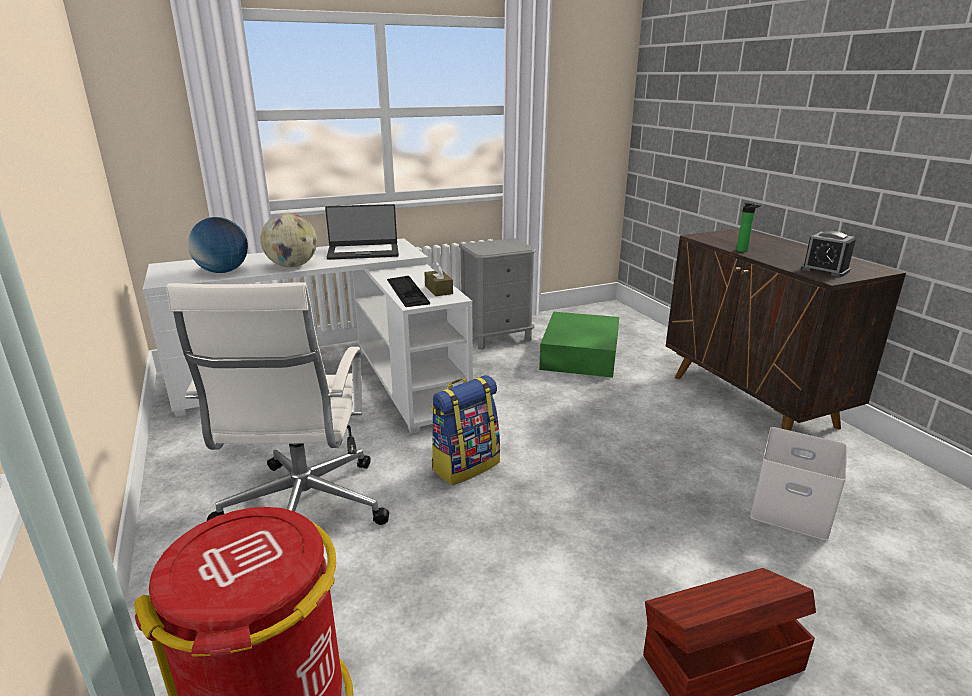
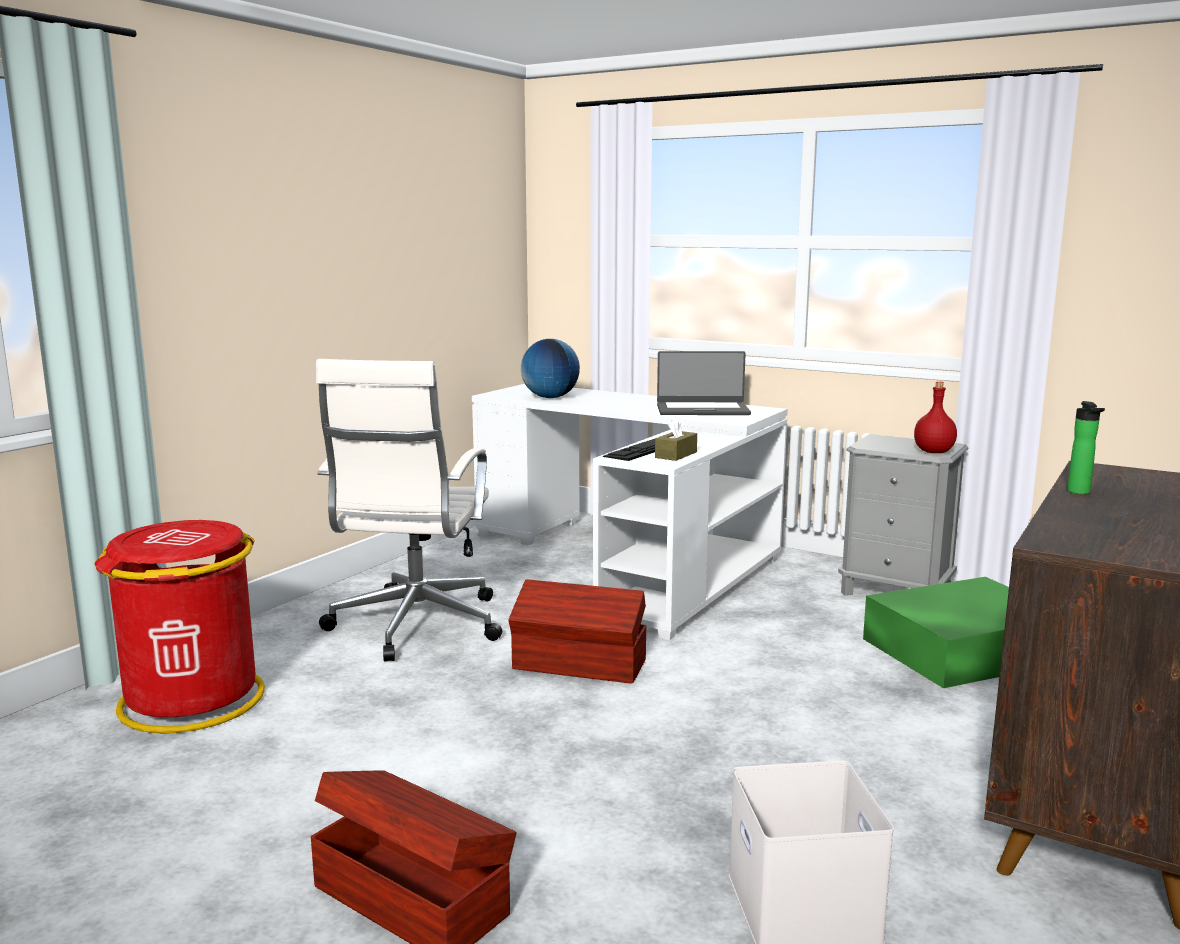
camera: 55 degrees right, 10 degrees down
(292, 266) = (608, 405): globe -> none
(303, 511) = (415, 626): white office chair -> white office chair turned 45 degrees counterclockwise
(363, 252) = (702, 409): laptop -> laptop turned 45 degrees counterclockwise
(465, 465) = (580, 665): backpack -> brown storage box
(519, 246) = (933, 452): none -> red bottle
(825, 270) = (1100, 538): alarm clock -> none

